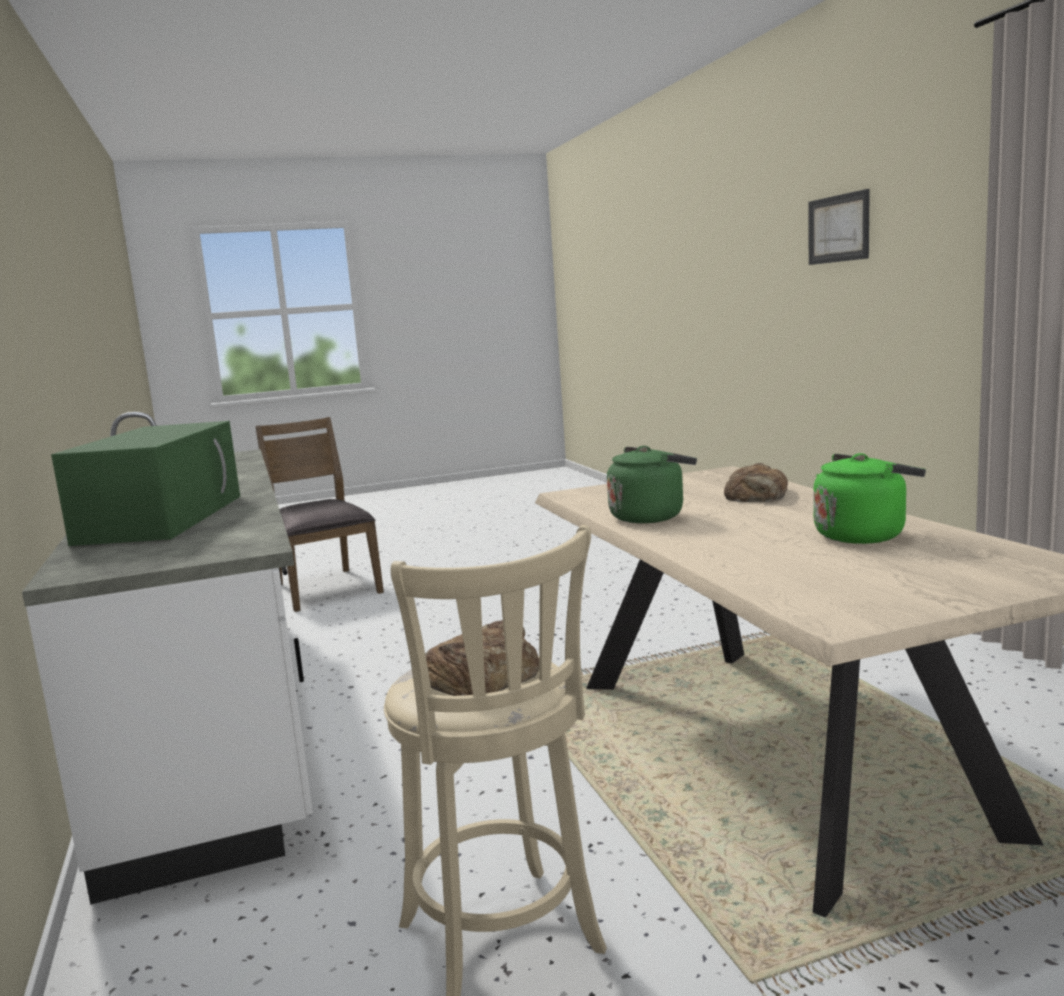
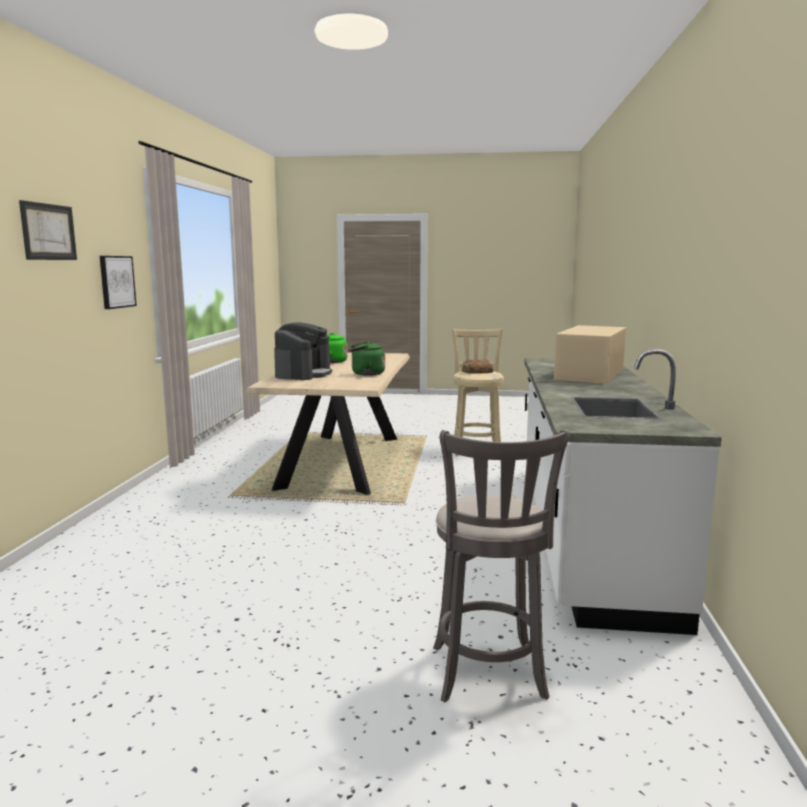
camera: 155 degrees left, 0 degrees up
(163, 518) = (590, 374): green microwave -> beige microwave
(325, 588) = (489, 676): brown chair -> grey stool
(757, 495) = (303, 374): bread -> coffee machine
(939, 285) = (116, 281): none -> picture

